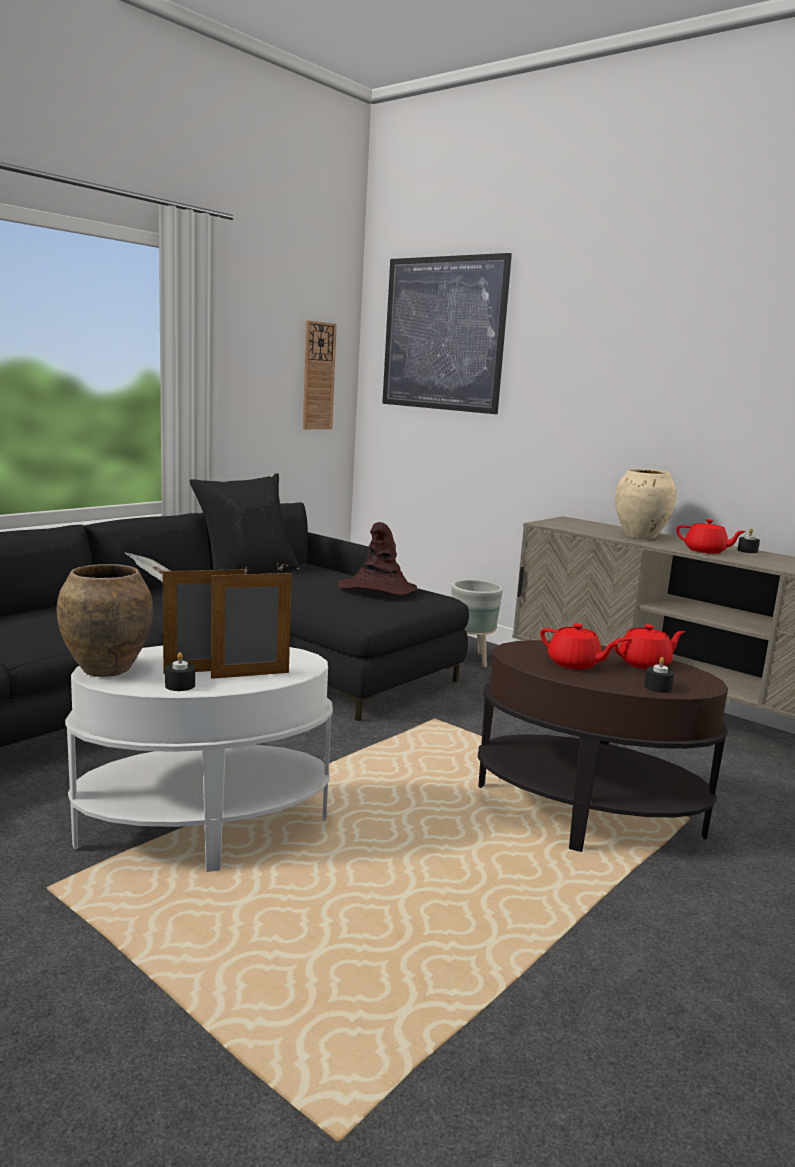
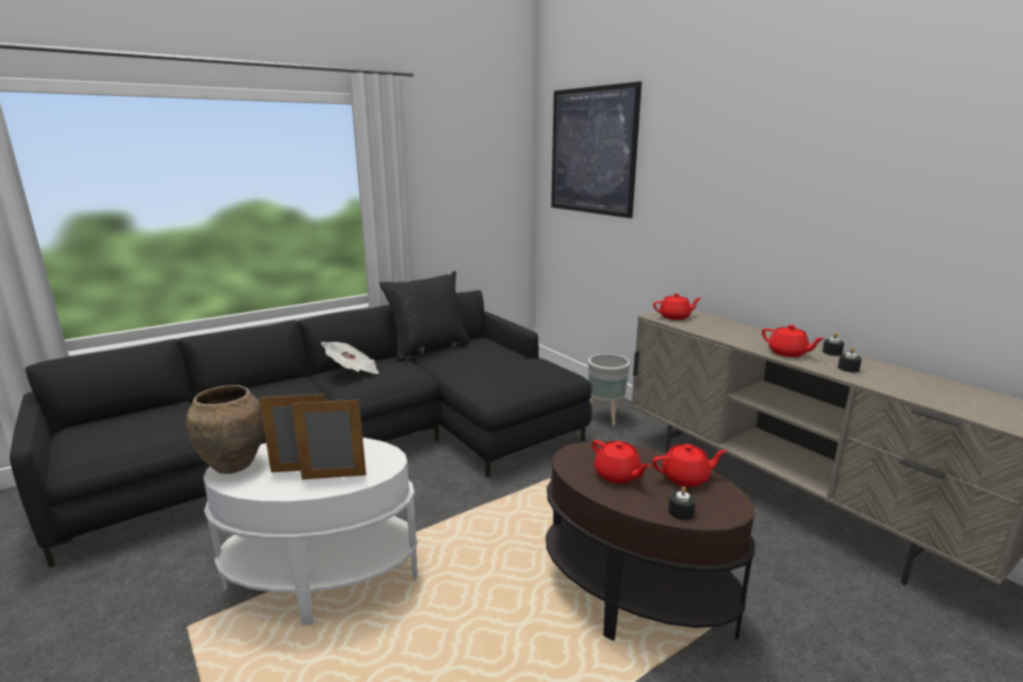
camera: 15 degrees right, 5 degrees up
(180, 685) = (273, 486): black candle -> black candle (848, 368)
(318, 376) = (500, 188): wall clock -> none
(377, 589) = (517, 367): brown hat -> none
(566, 524) = (675, 317): none -> red teapot
(640, 537) = (735, 333): beige vase -> none

